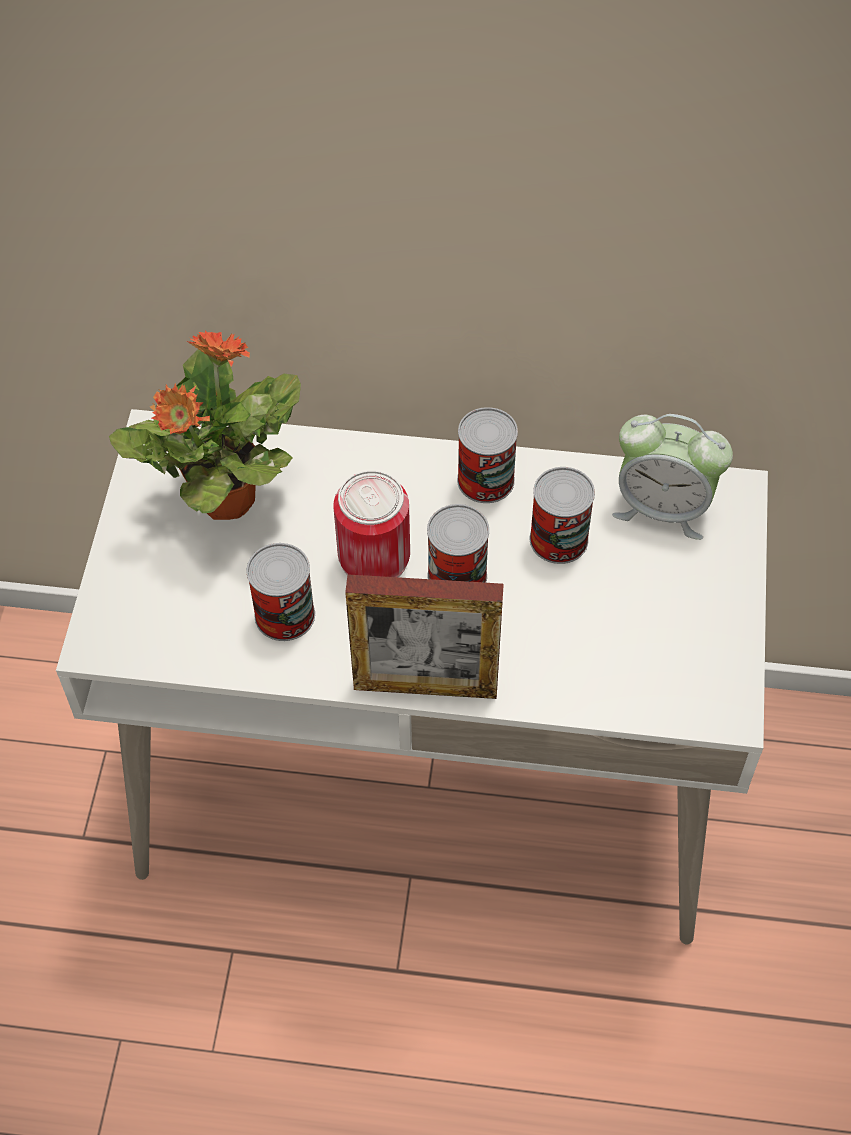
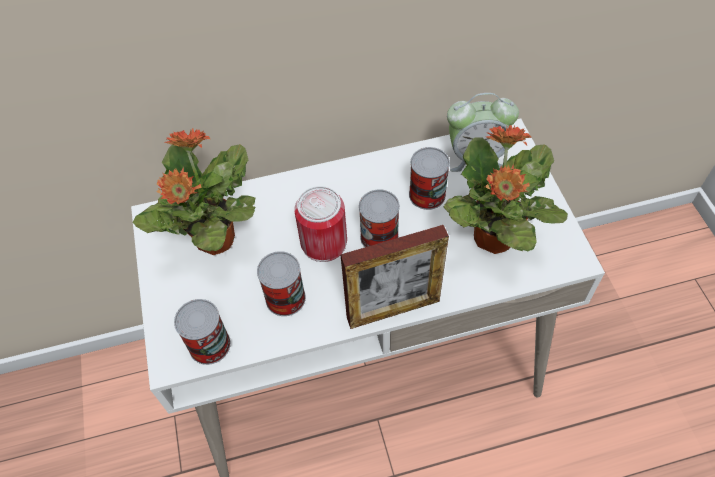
camera: 20 degrees left, 0 degrees up
(485, 480) = (368, 175): can -> can (209, 345)
(621, 639) = (492, 239): none -> potted plant

